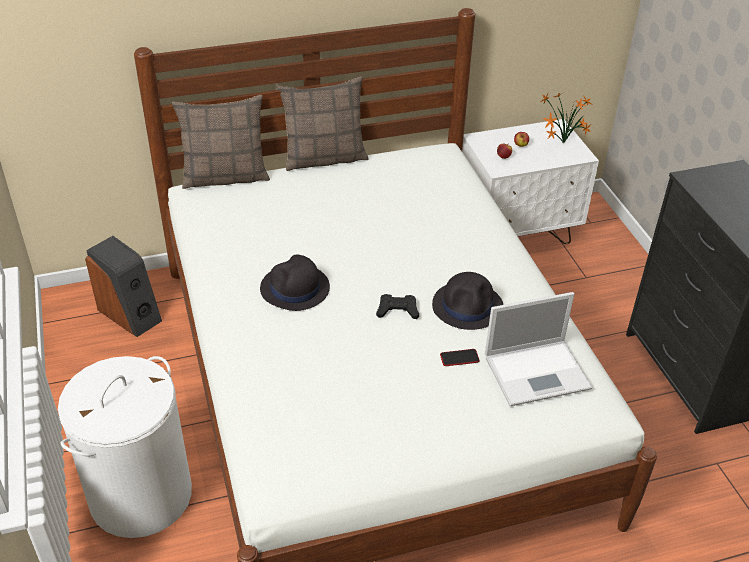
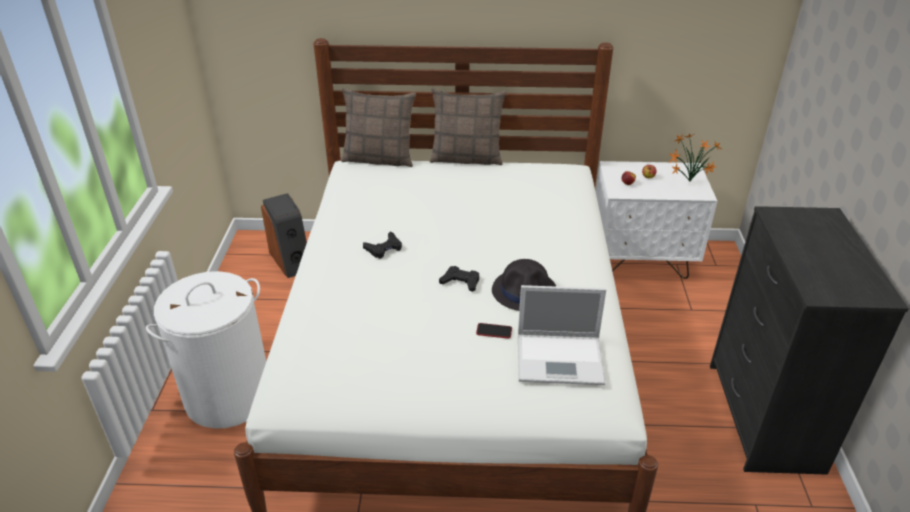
camera: 20 degrees right, 5 degrees down
(295, 289) = (384, 248): black hat -> black game controller

